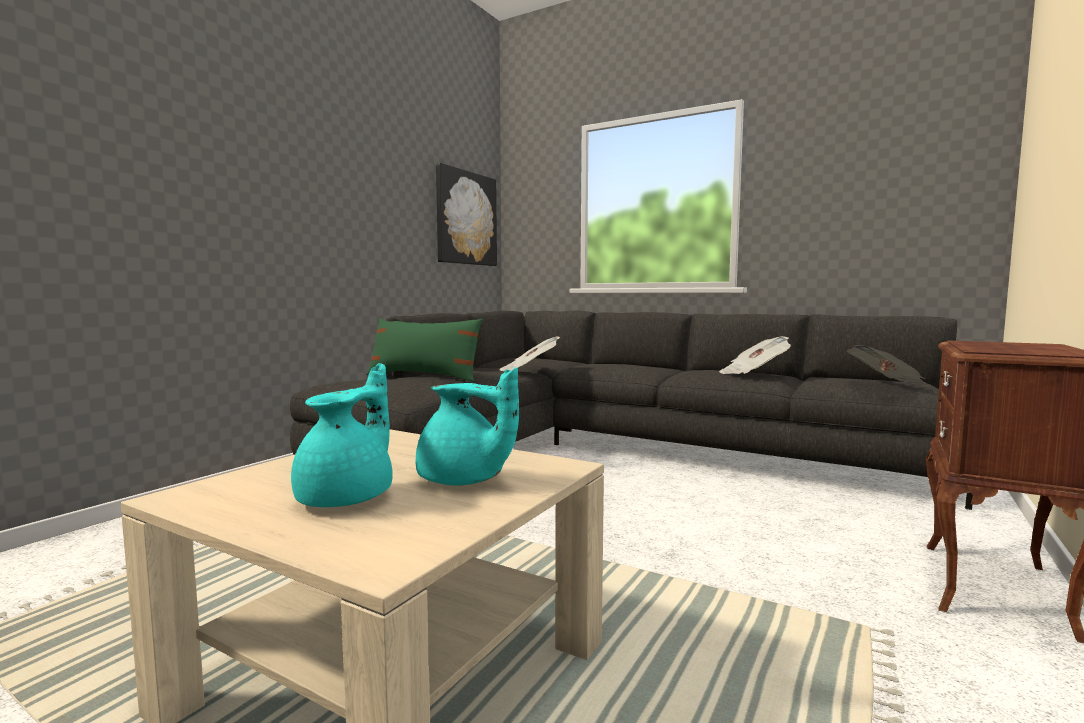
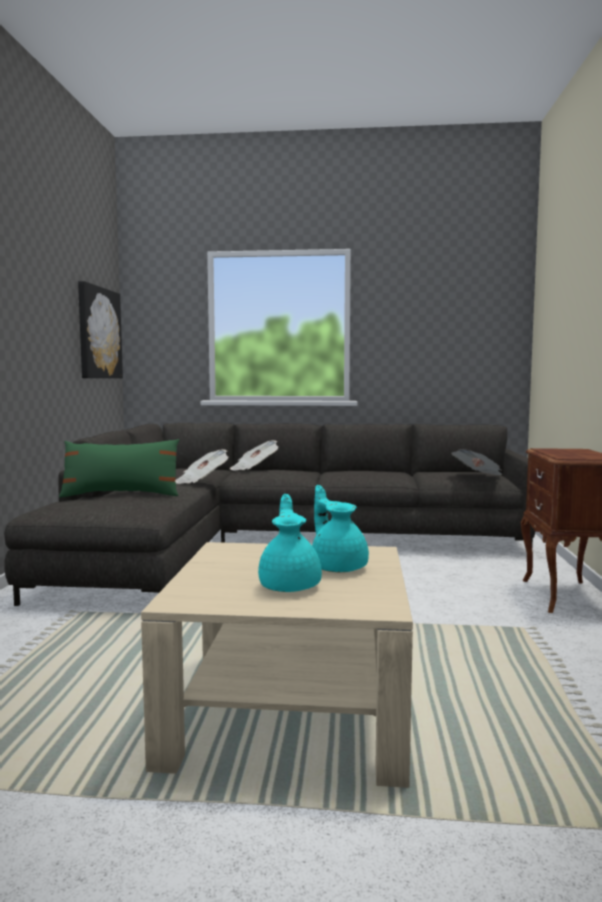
camera: 25 degrees left, 0 degrees up
(464, 481) = (338, 567): turquoise teapot -> turquoise teapot turned 120 degrees counterclockwise
(753, 373) = (383, 472): newspaper -> newspaper (254, 468)

